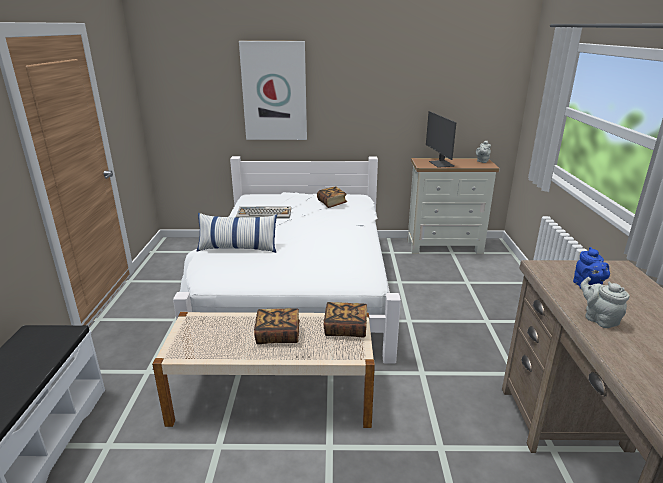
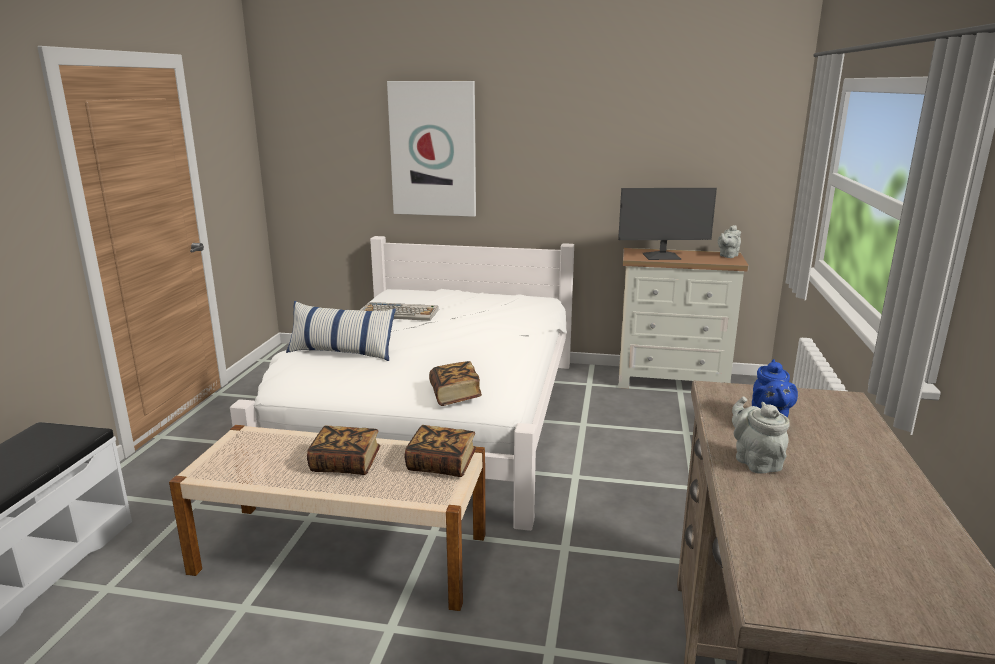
camera: 10 degrees right, 5 degrees down
(332, 203) = (499, 305): book -> book (455, 395)
(440, 164) = (662, 257): monitor -> monitor turned 90 degrees counterclockwise

